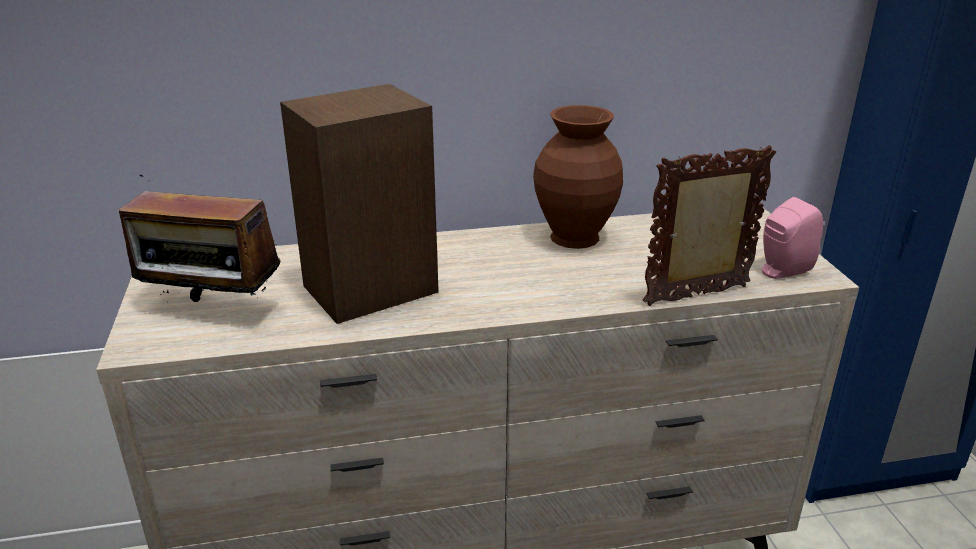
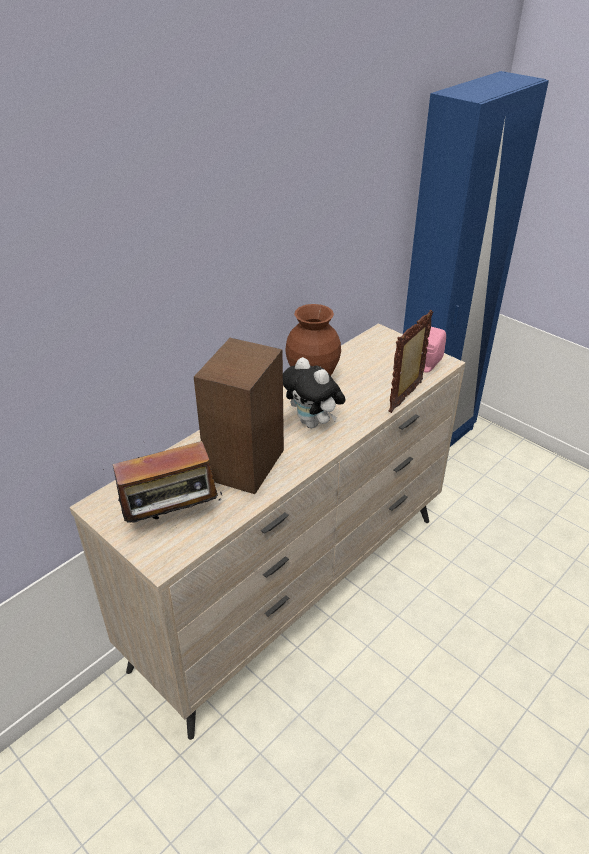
camera: 35 degrees left, 10 degrees up
(517, 279) = (313, 423): none -> plush toy

